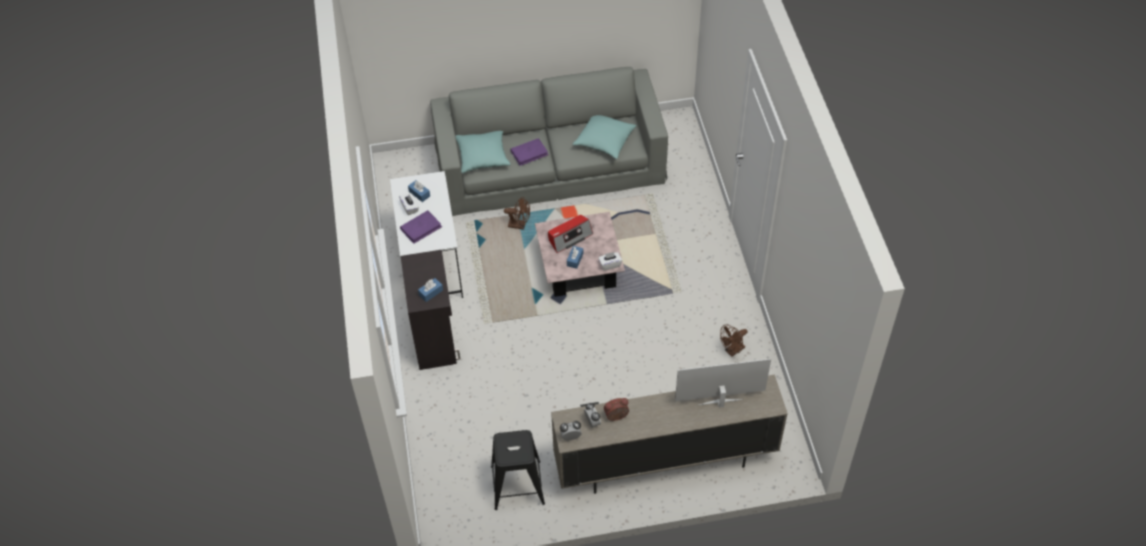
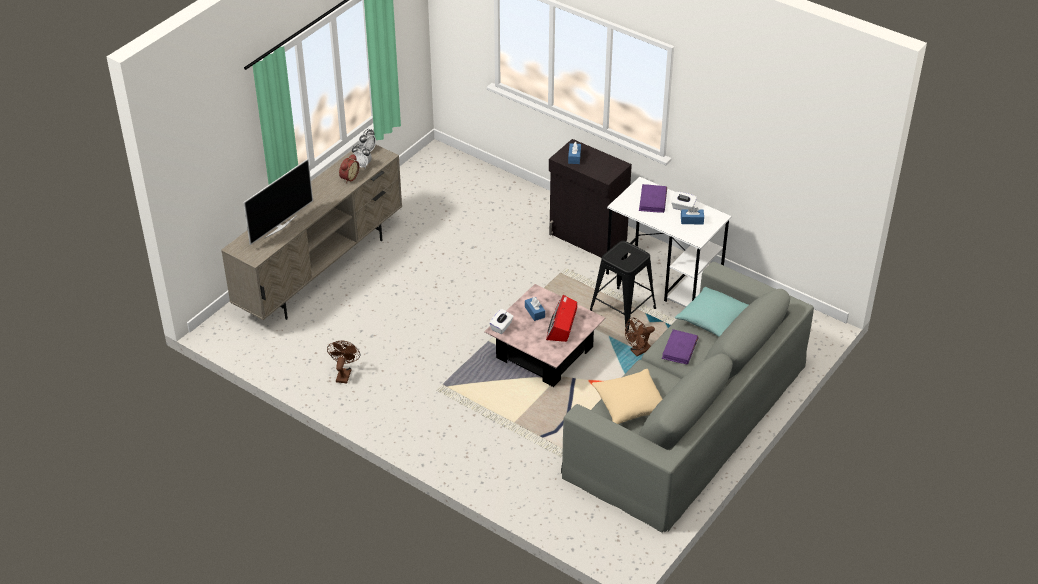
camera: 135 degrees right, 10 degrees down
(518, 485) = (412, 200): black stool -> black stool (622, 310)
(604, 141) = (630, 405): turquoise pillow -> beige pillow

